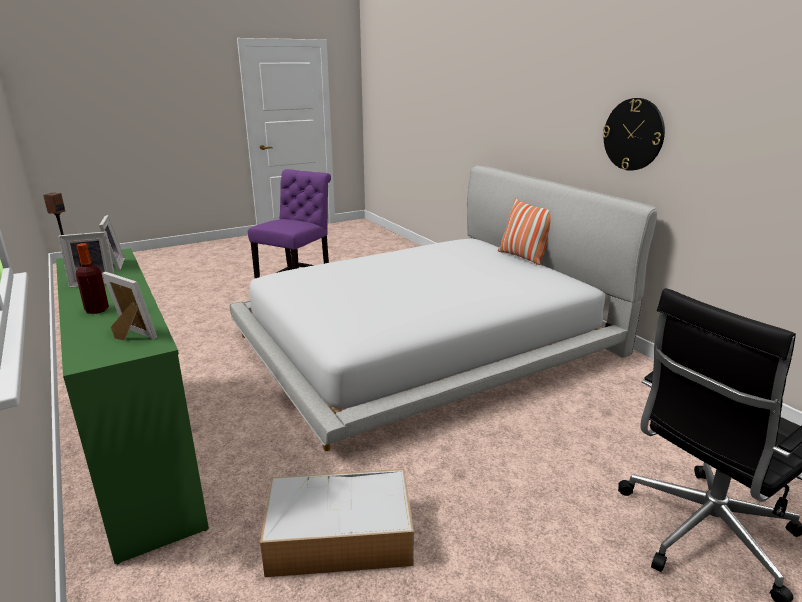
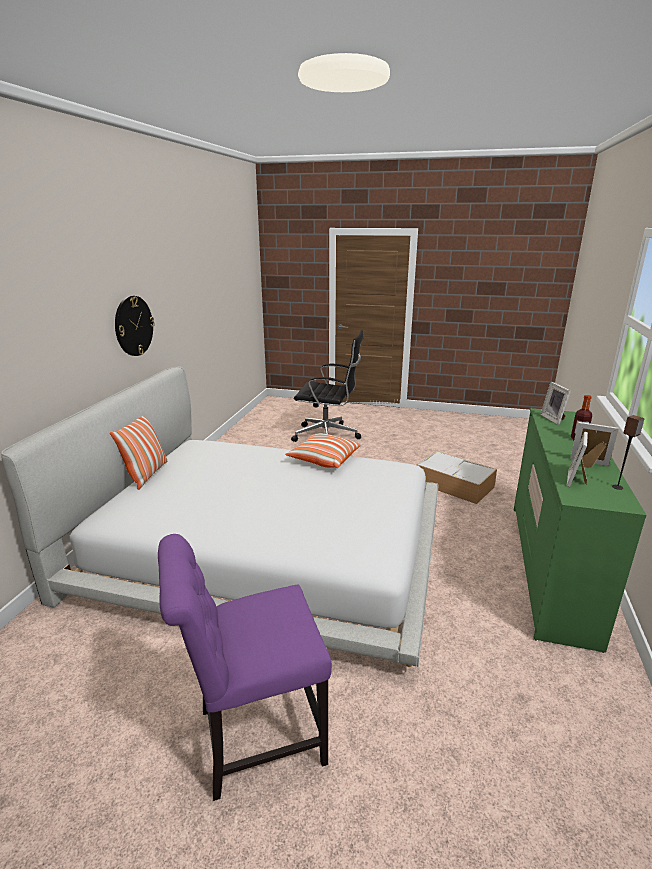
camera: 135 degrees left, 0 degrees up
(432, 313) = (324, 460): none -> pillow

